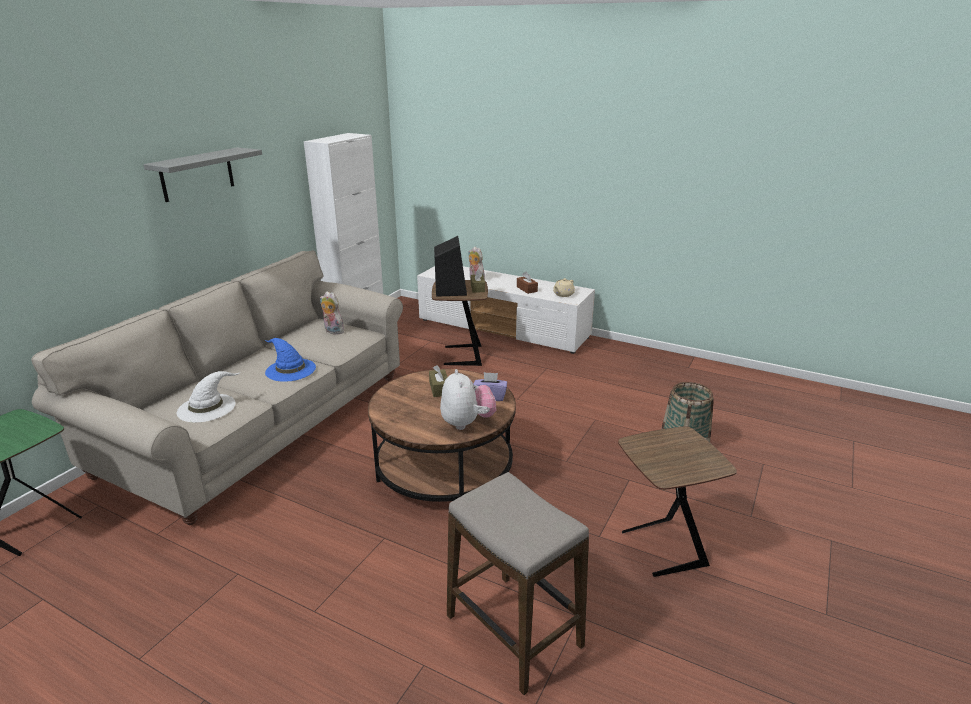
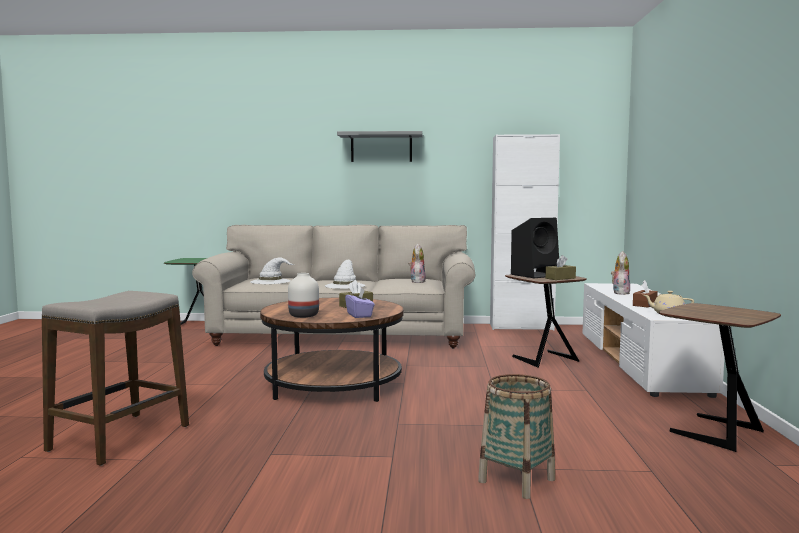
camera: 65 degrees right, 20 degrees down
(290, 369) = (344, 285): blue hat -> white hat
(467, 423) = (304, 315): plush toy -> white vase
(661, 549) = (265, 487): brown side table -> brown side table (712, 432)

